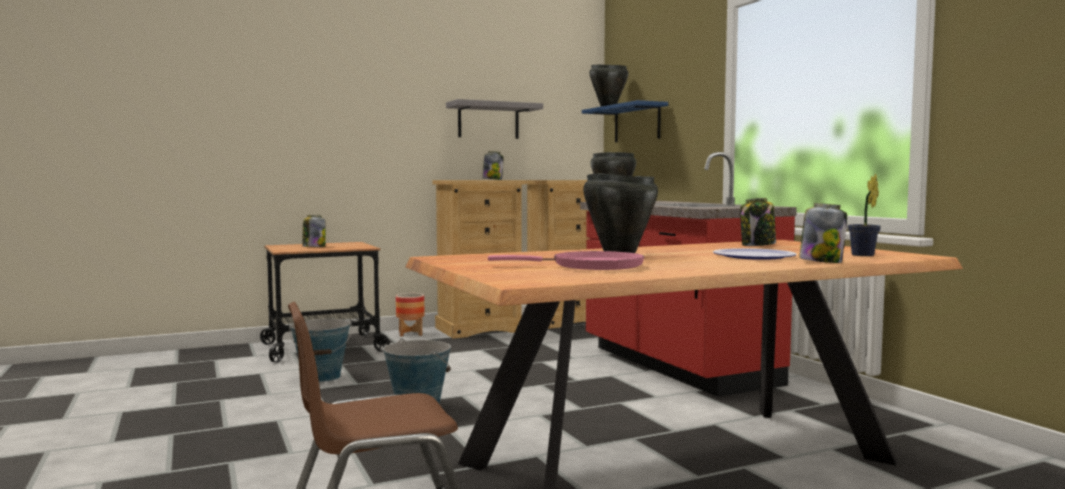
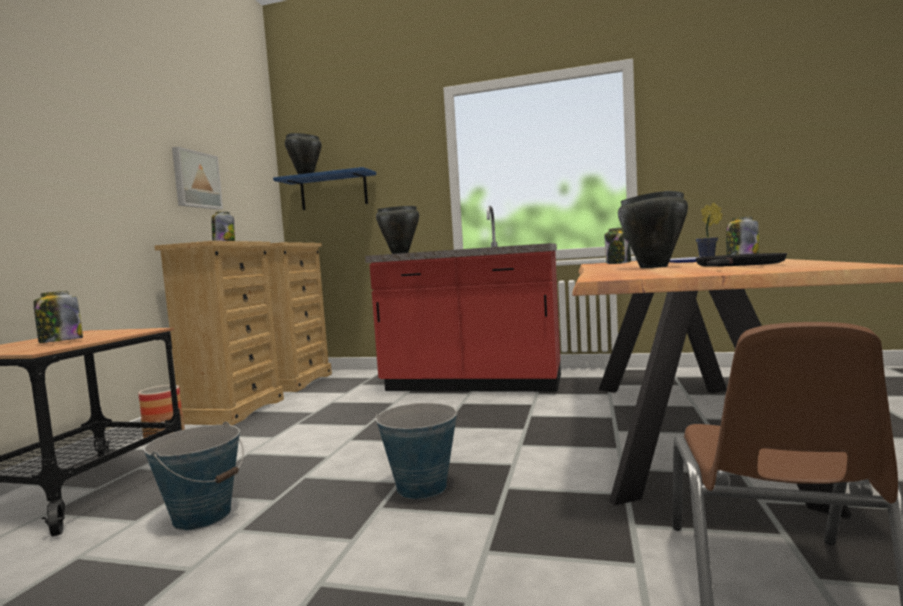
camera: 50 degrees left, 0 degrees up
(488, 121) = (196, 180): grey shelf -> picture
(591, 266) = (738, 265): pink frying pan -> black frying pan

